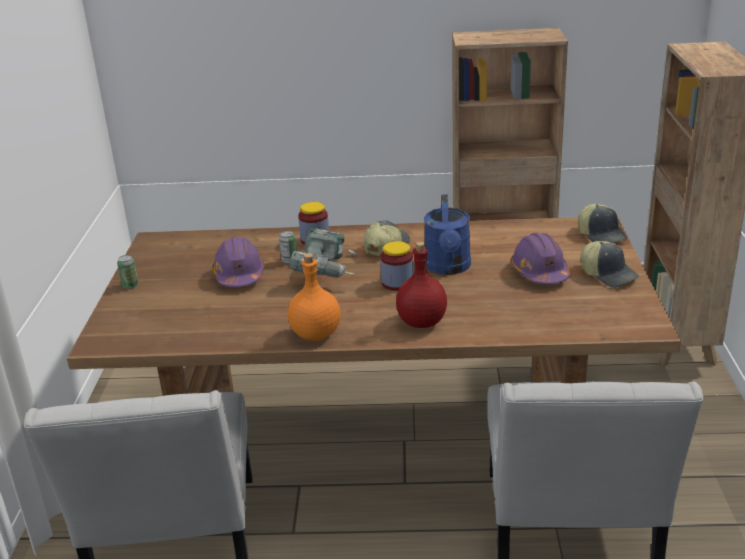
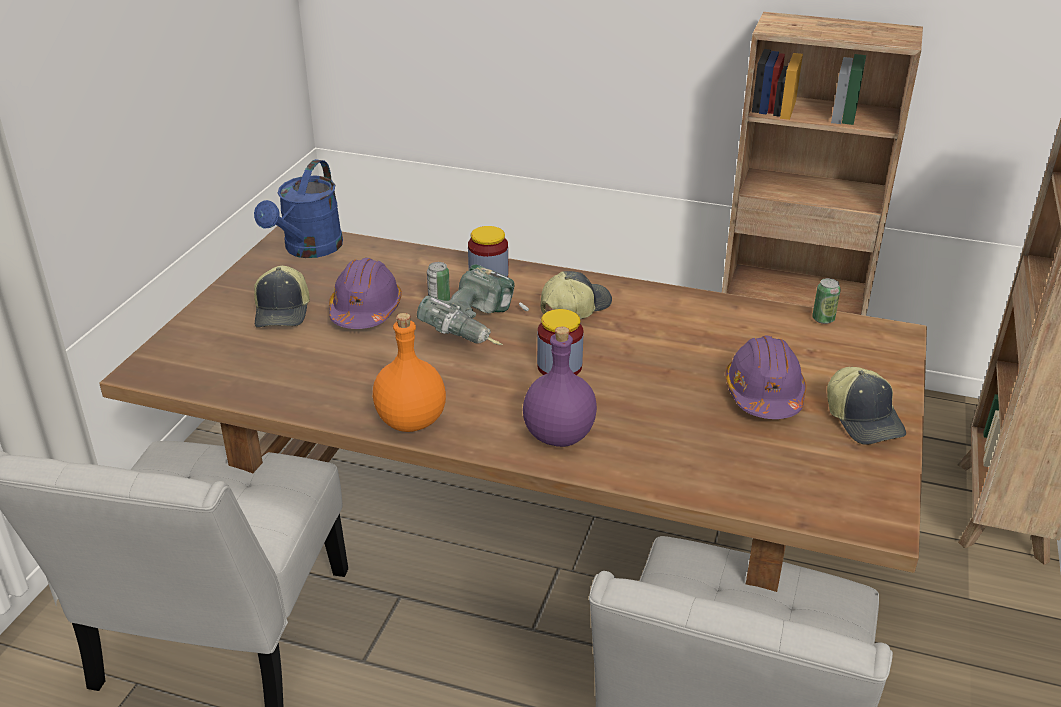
camera: 15 degrees right, 5 degrees up
(130, 285) = (229, 296): can -> can (823, 319)
(422, 322) = (560, 436): red bottle -> purple bottle
(448, 268) = (640, 359): blue watering can -> blue watering can (308, 250)
(602, 235) = (886, 353): cap -> cap (283, 311)

